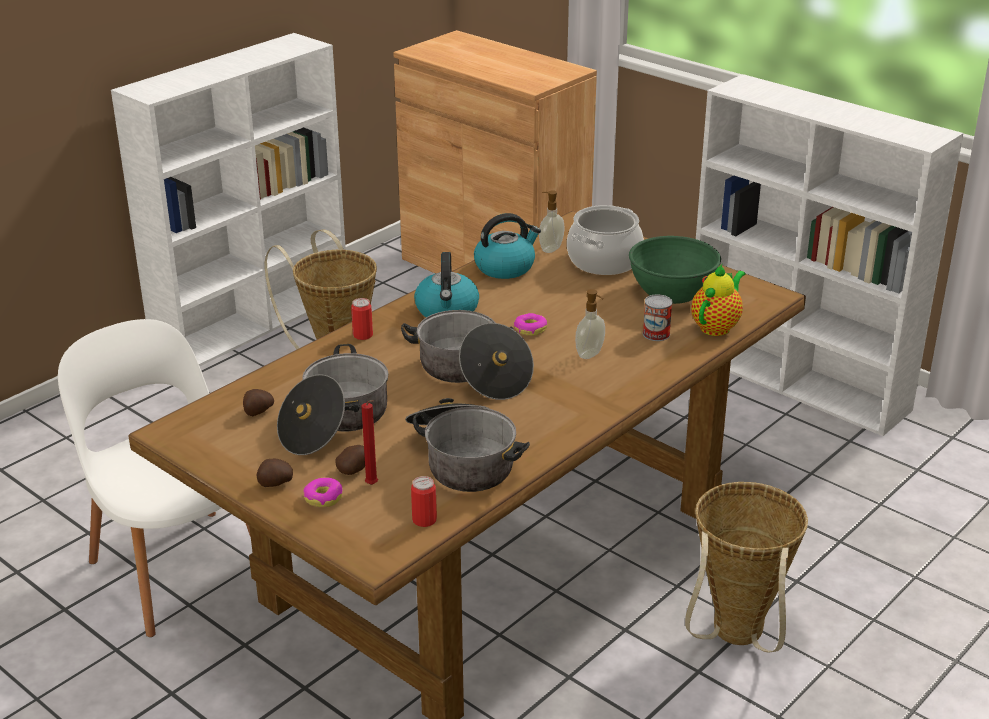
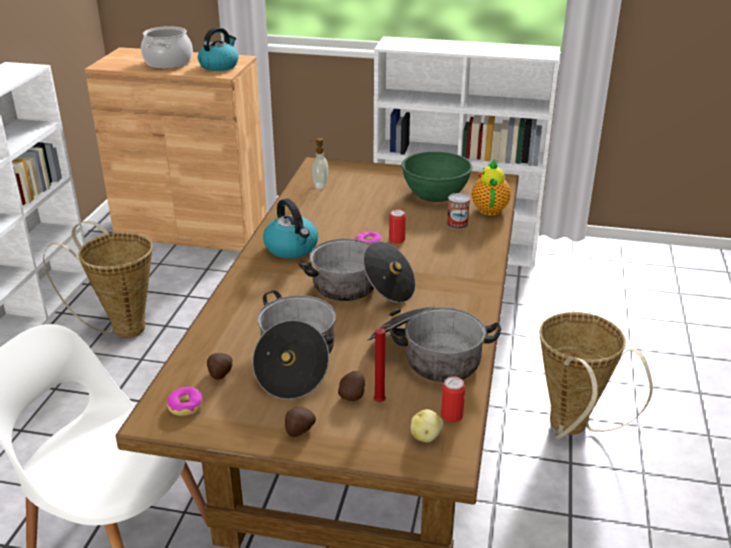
camera: 30 degrees left, 0 degrees up
(323, 498) = (353, 427): donut -> donut (185, 406)
(363, 335) = (244, 285): can -> can (397, 240)
(380, 529) = (426, 436): none -> potato
(505, 267) = (301, 206): kettle -> kettle (219, 66)
(590, 354) = (430, 250): soap dispenser -> none
(604, 261) = (366, 185): cooking pot -> cooking pot (168, 62)

